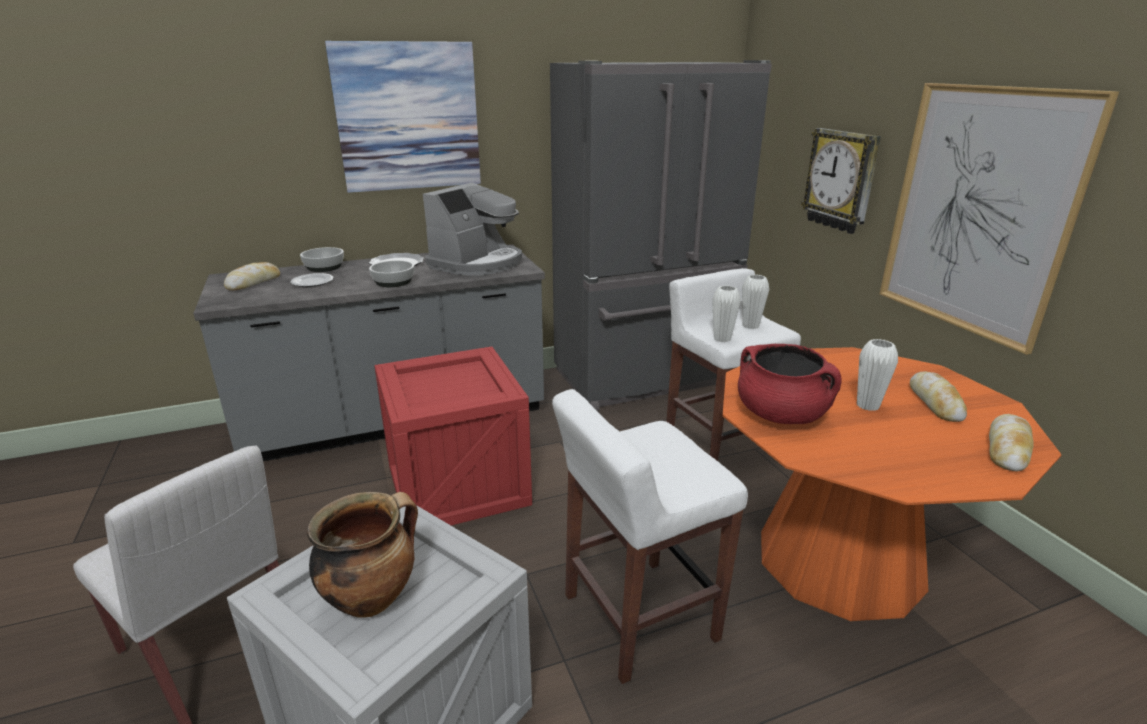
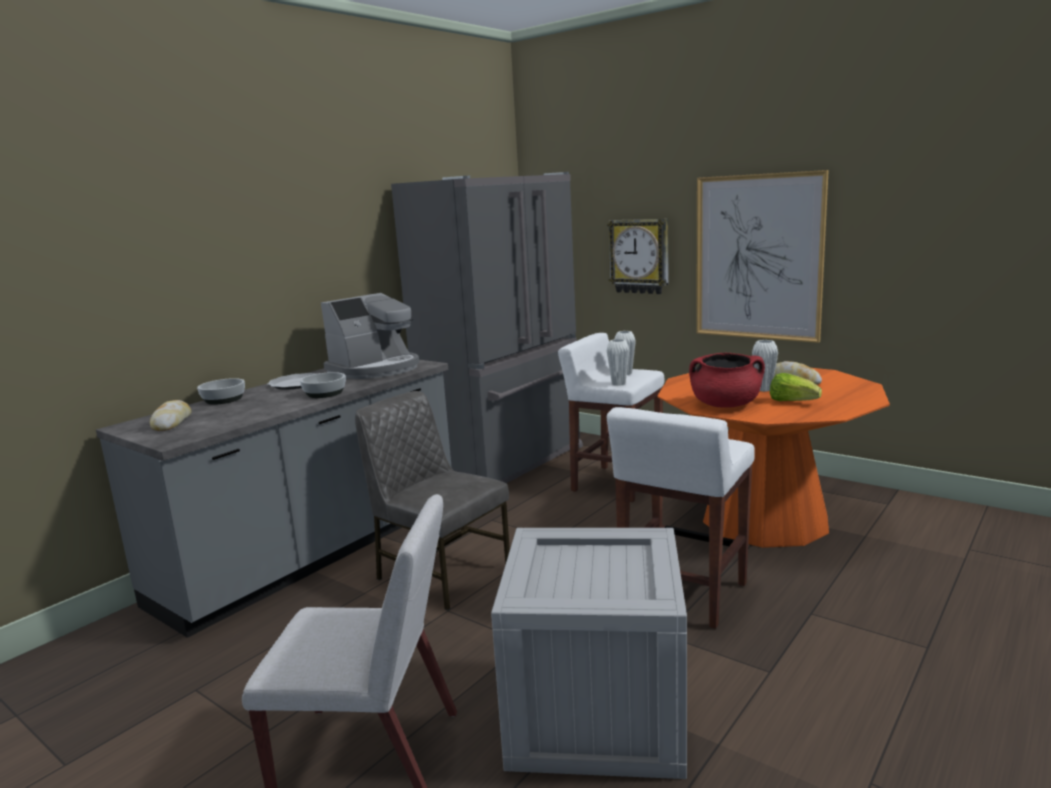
camera: 30 degrees left, 10 degrees down
(312, 282) = (240, 410): plate -> none
(372, 597) = (591, 578): cooking pot -> none
(408, 117) = (280, 240): picture -> none
(459, 483) = (441, 573): crate -> grey chair
(477, 263) = (375, 369): coffee machine -> coffee machine turned 45 degrees clockwise
(875, 440) = (792, 402): none -> lettuce
(1007, 449) = (856, 388): bread -> none

